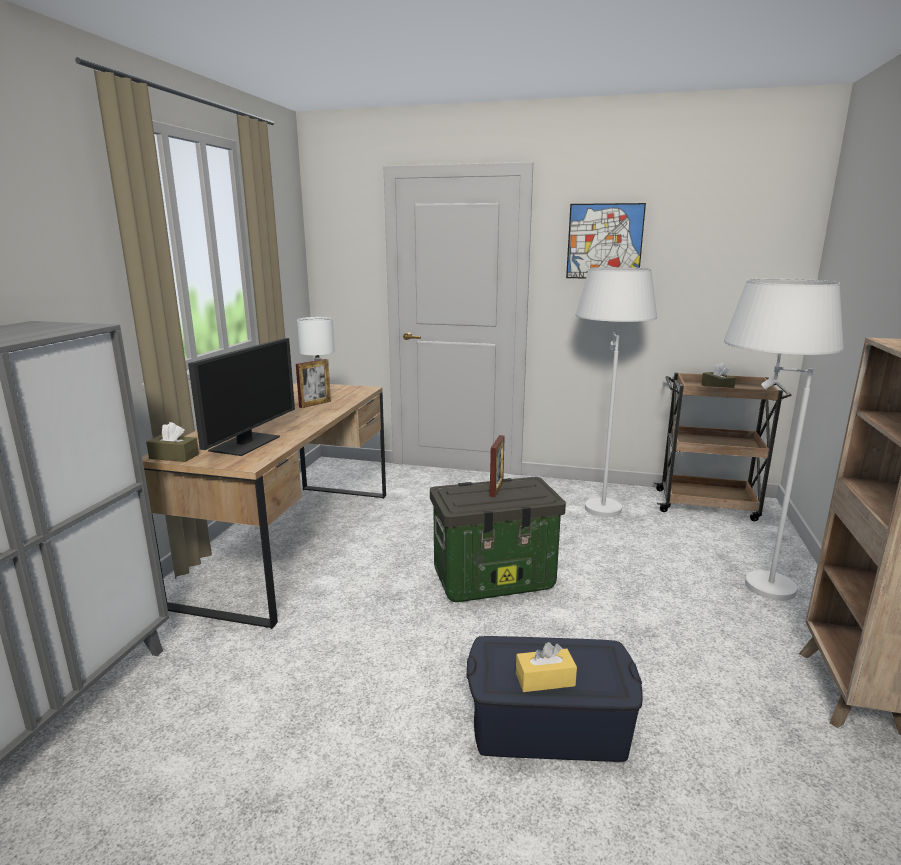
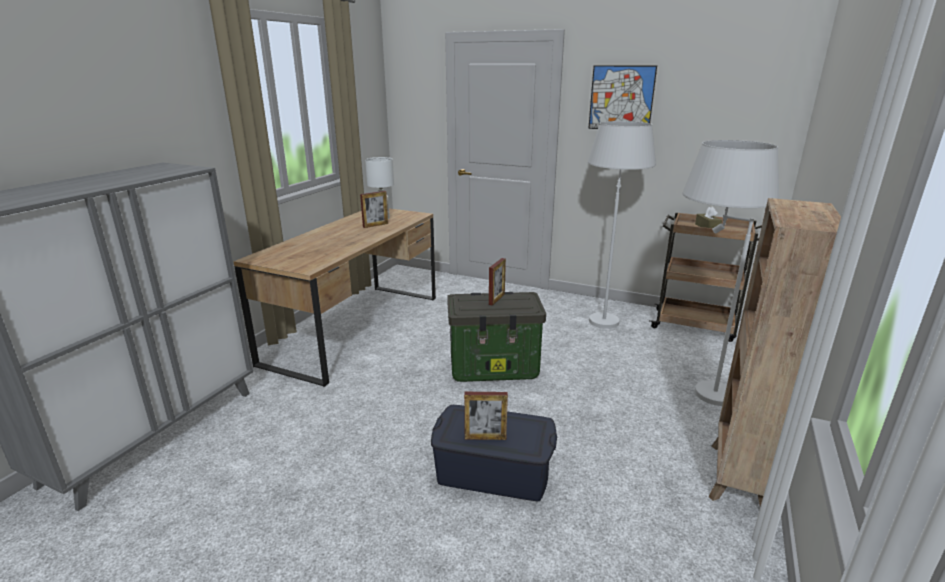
camera: 10 degrees right, 5 degrees up
(174, 456) = (260, 260): brown tissue box -> none
(246, 443) = (313, 253): monitor -> none
(545, 679) = (485, 437): yellow tissue box -> picture frame

